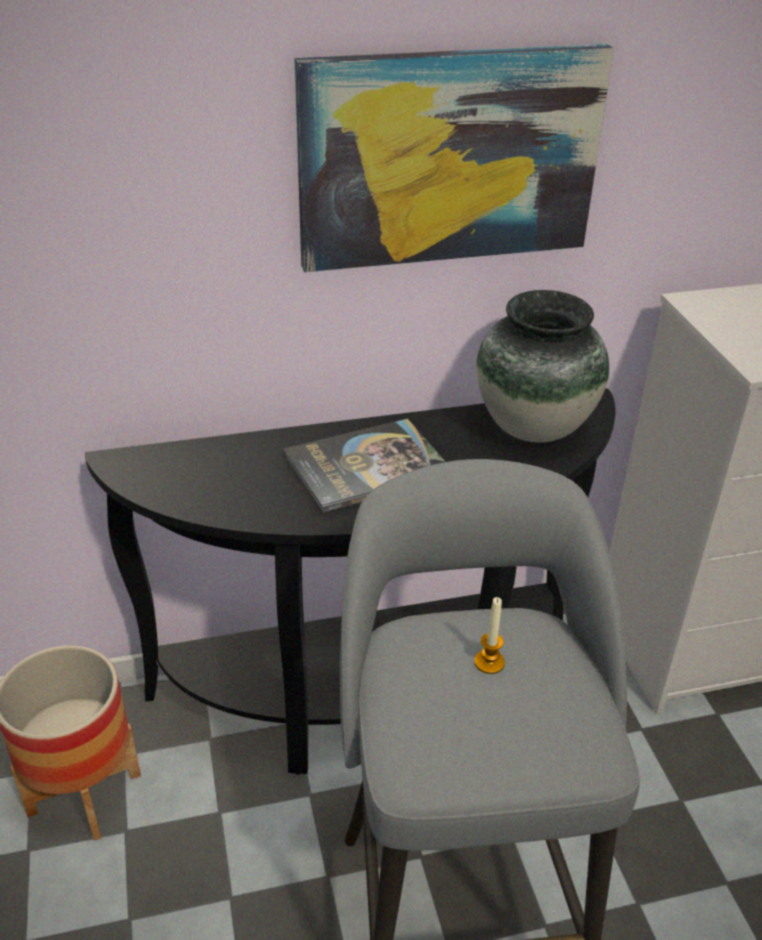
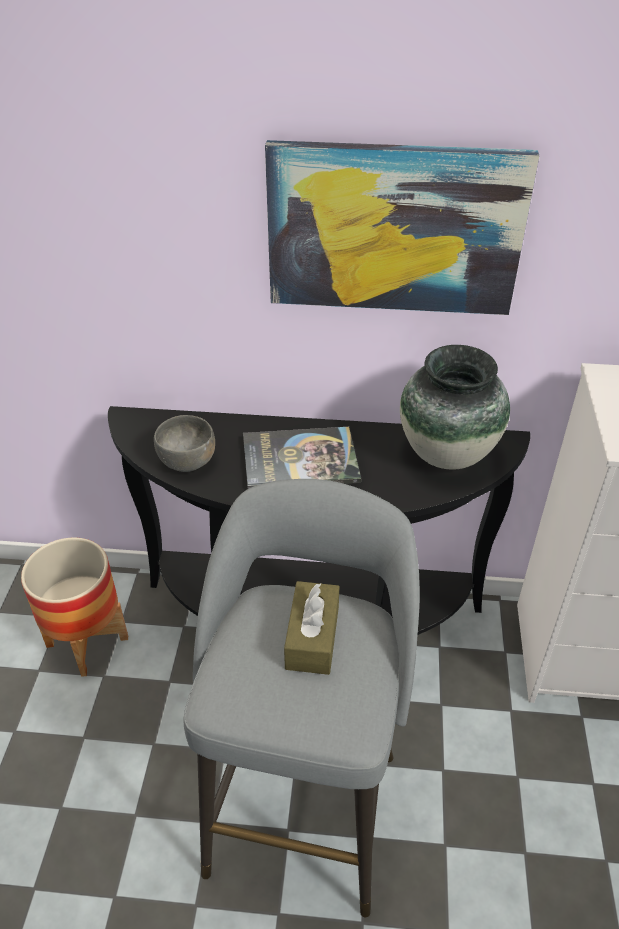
camera: 20 degrees right, 5 degrees up
(226, 495) = (188, 460): none -> grey bowl
(489, 662) = (312, 637): candle -> brown tissue box

